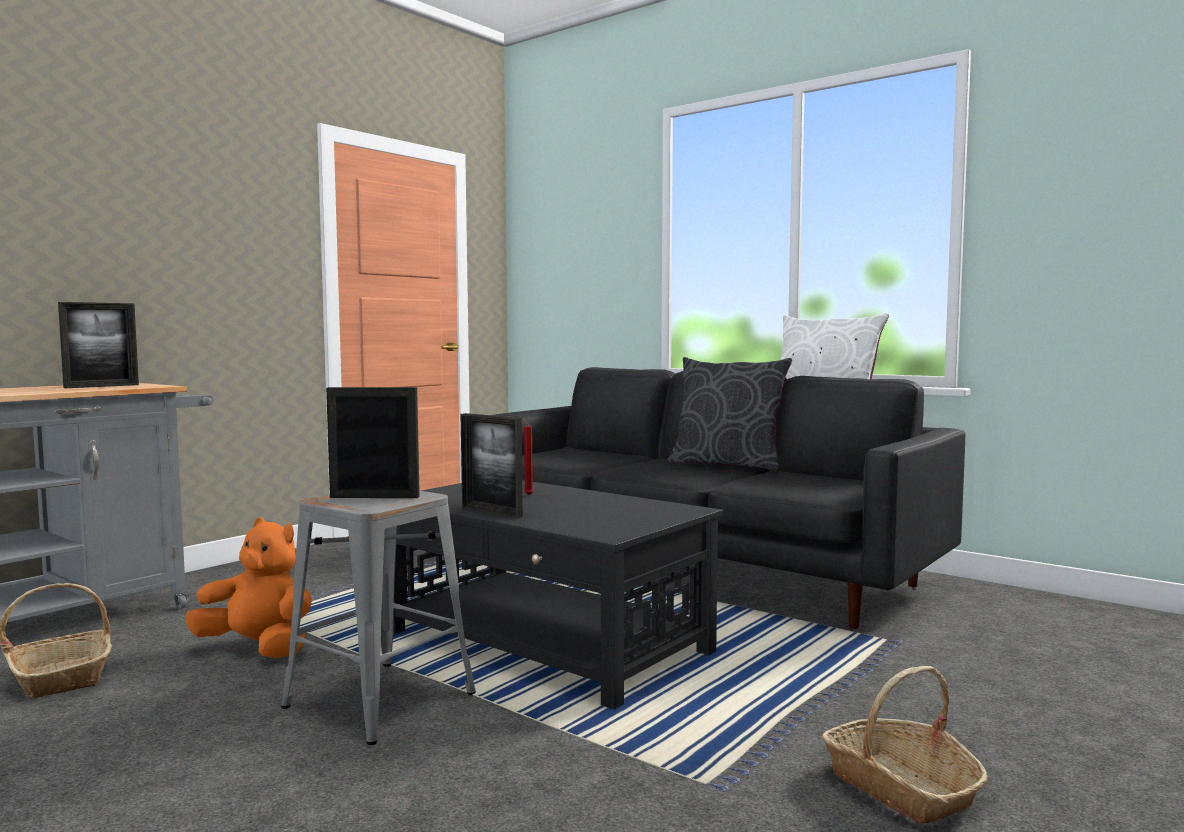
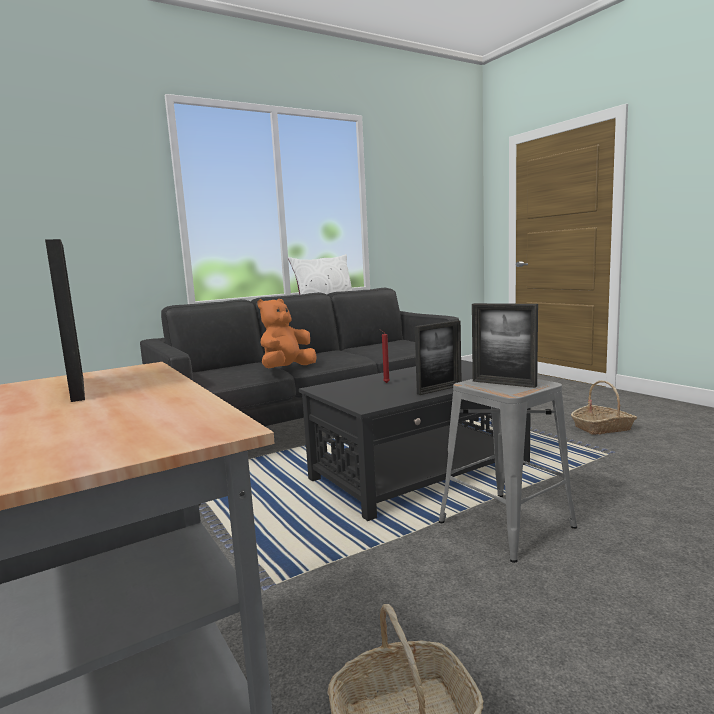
camera: 70 degrees left, 5 degrees up
(258, 648) = (376, 581): orange plush toy -> orange plush toy (287, 369)
(374, 497) = (503, 383): picture frame -> picture frame turned 75 degrees counterclockwise
(727, 465) = (321, 352): grey pillow -> none

